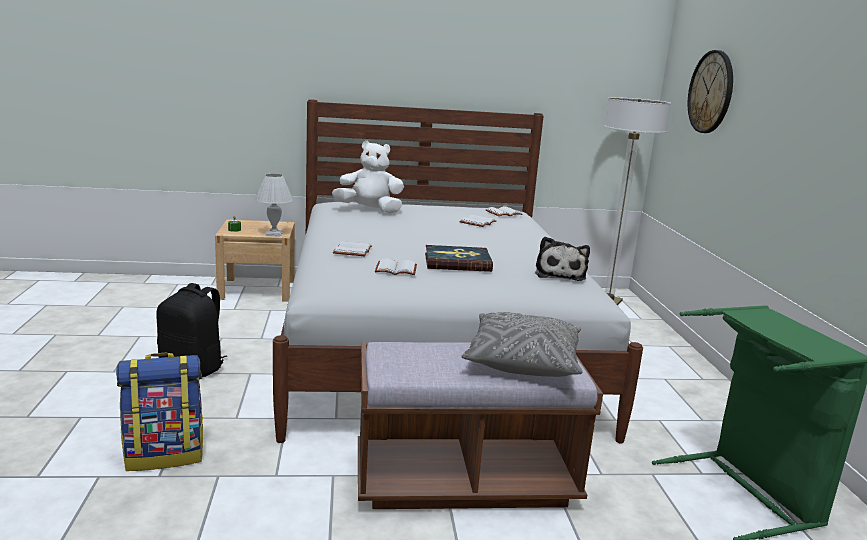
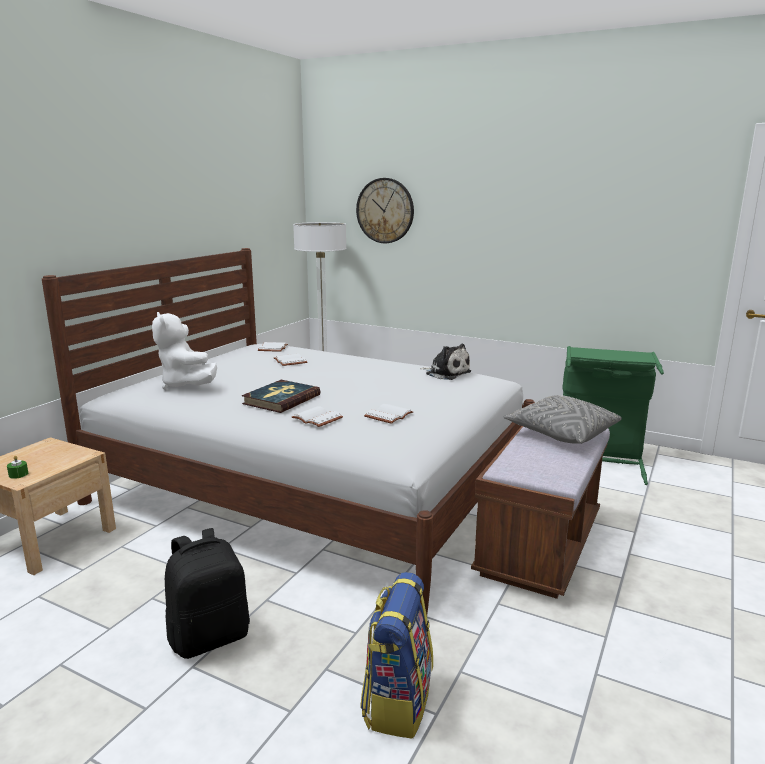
camera: 55 degrees left, 0 degrees up
(273, 234) = (77, 457): white table lamp -> none
(369, 210) = (186, 385): white plush toy -> white plush toy turned 75 degrees counterclockwise
(457, 262) = (392, 392): book -> book (281, 399)

